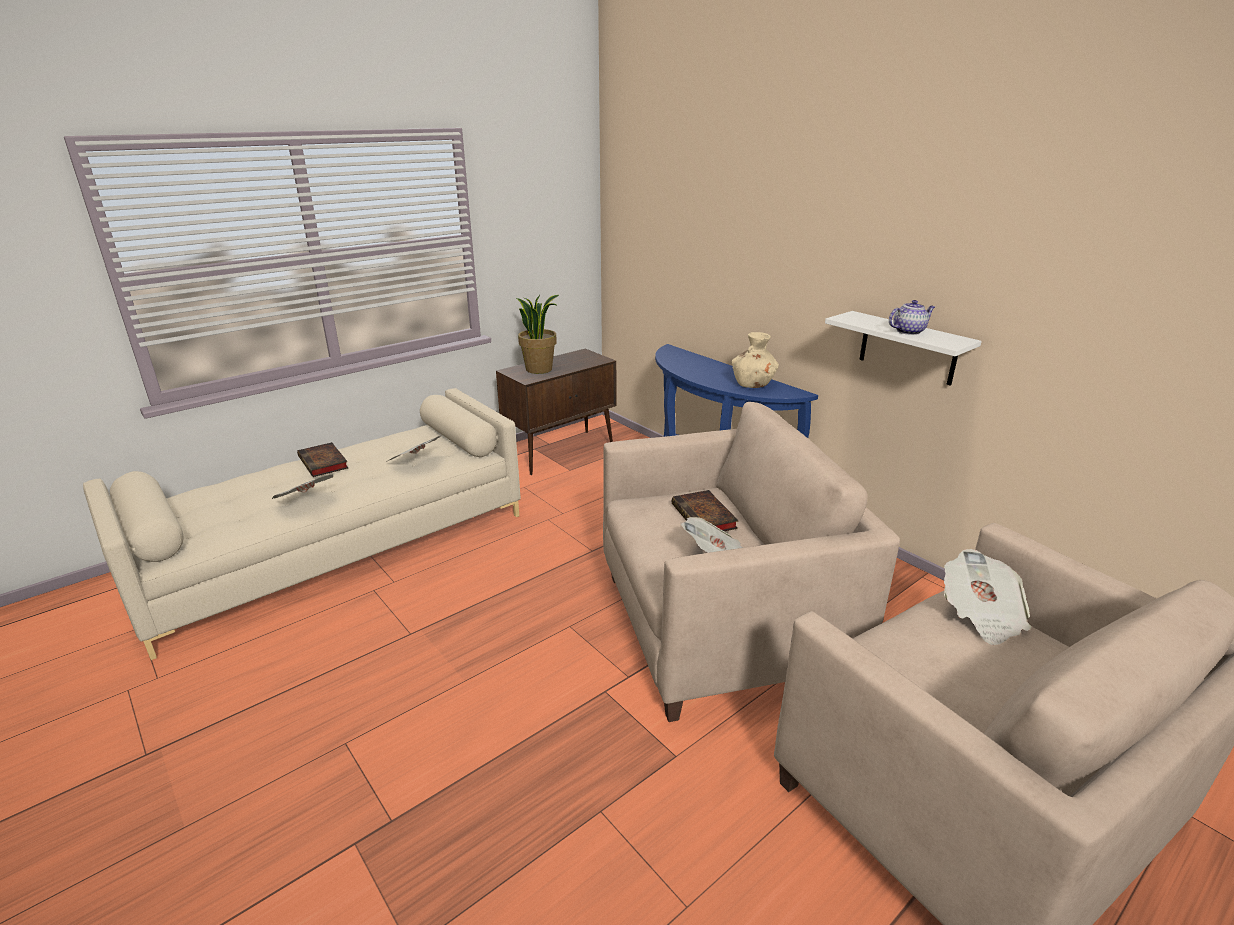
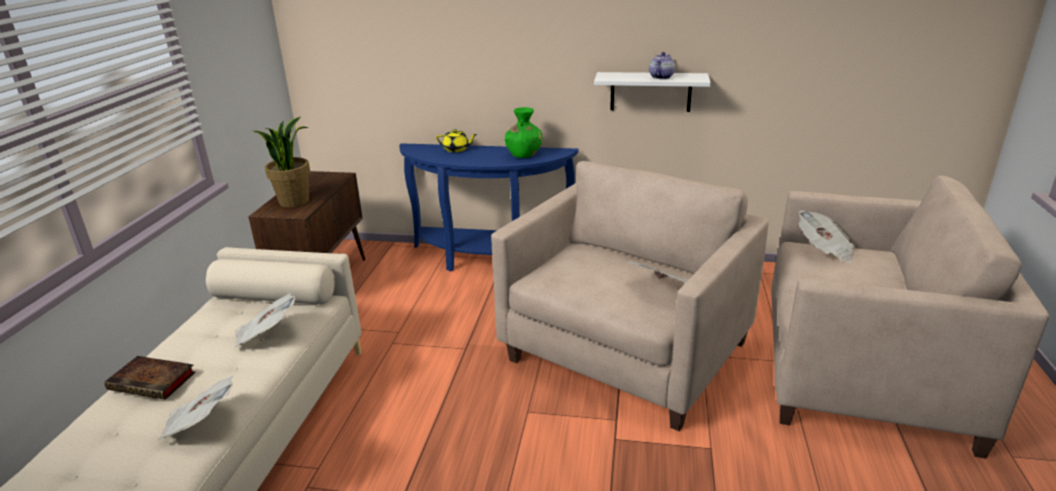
camera: 40 degrees left, 0 degrees up
(702, 362) = (456, 149): none -> yellow teapot
(705, 517) = (607, 264): book -> none
(753, 384) = (524, 154): beige vase -> green vase

